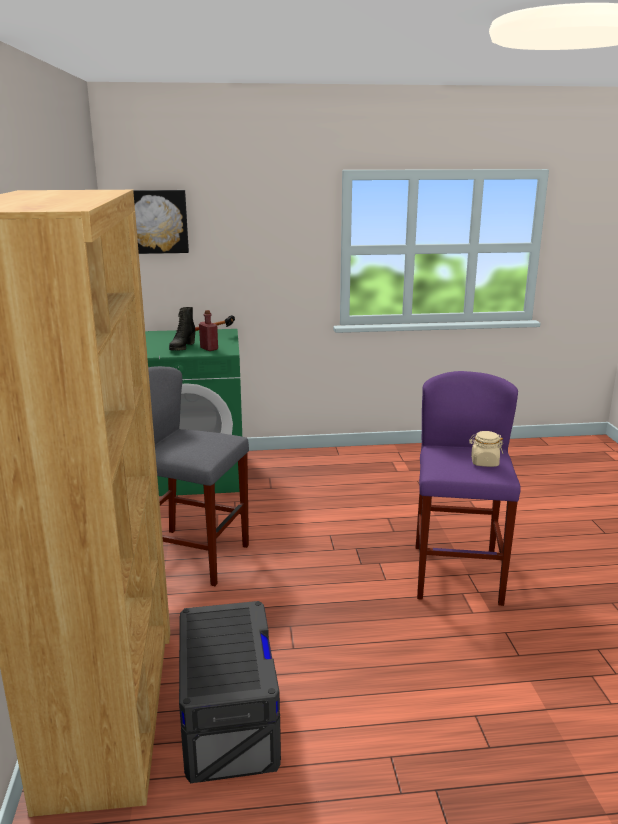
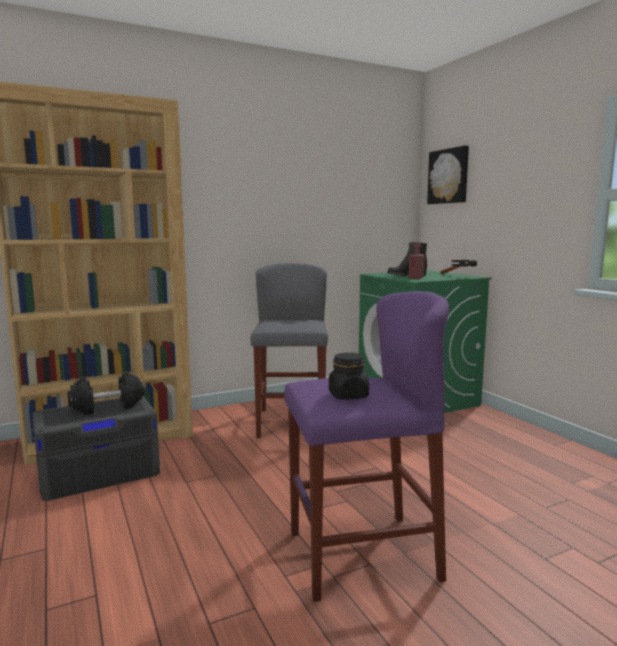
camera: 70 degrees right, 10 degrees down
(214, 637) = (107, 407): none -> black dumbbell
(484, 462) = (348, 395): beige jar -> black jar

